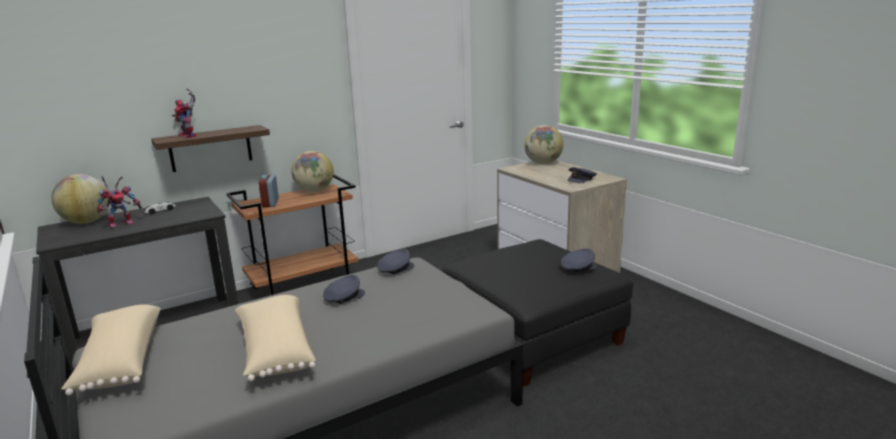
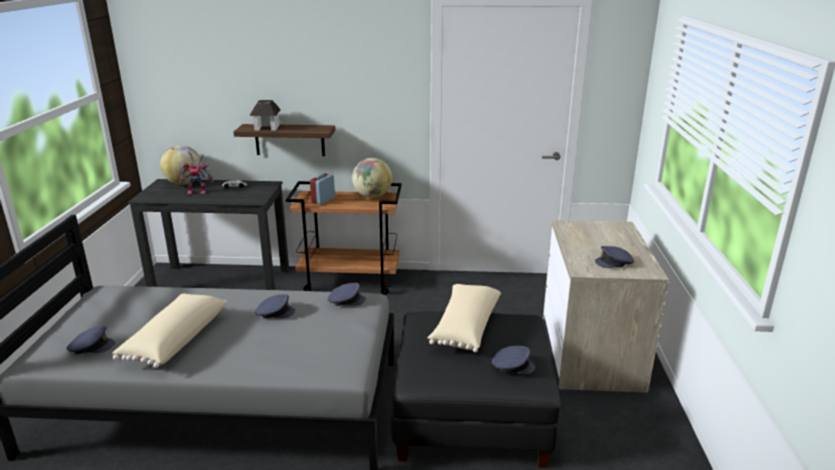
camera: 35 degrees right, 5 degrees up
(119, 362) = (96, 307): beige pillow -> beige pillow (464, 327)
(179, 392) = (91, 346): none -> grey cap
(190, 136) = (267, 128): toy robot -> toy house
(543, 163) = (611, 227): globe -> none

